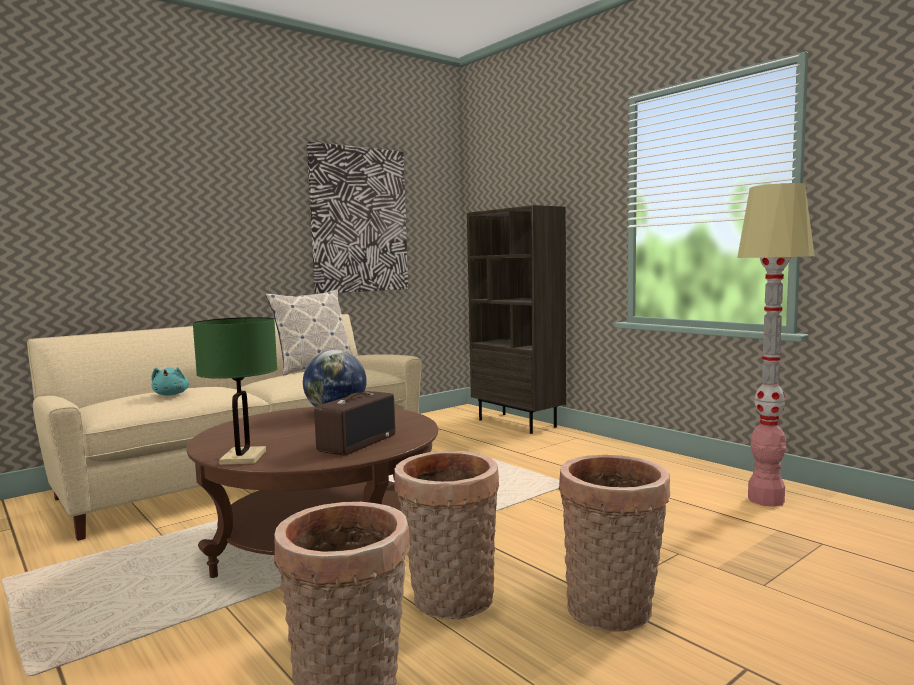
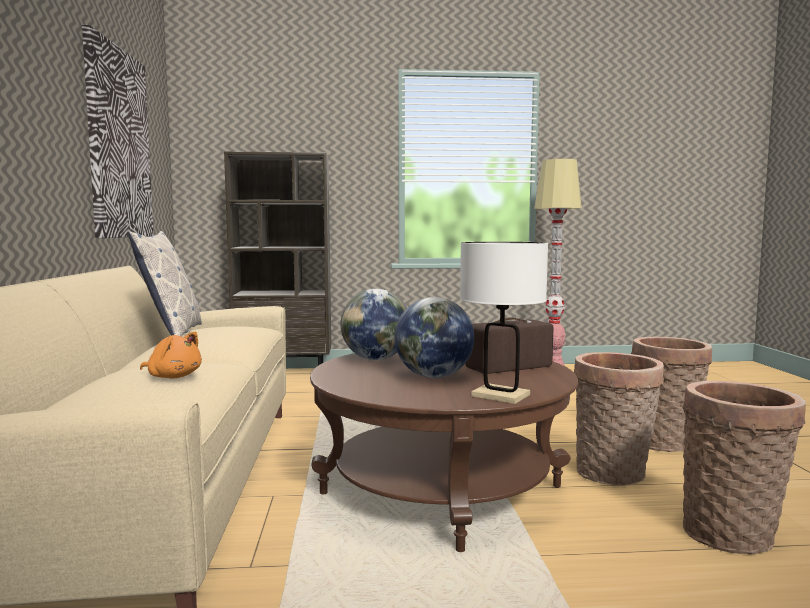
camera: 55 degrees left, 0 degrees up
(171, 394) = (173, 377): turquoise plush toy -> orange plush toy
(243, 457) = (500, 395): green table lamp -> white table lamp
(291, 433) = (433, 376): none -> globe
(357, 442) = (508, 367): radio -> radio turned 90 degrees counterclockwise

